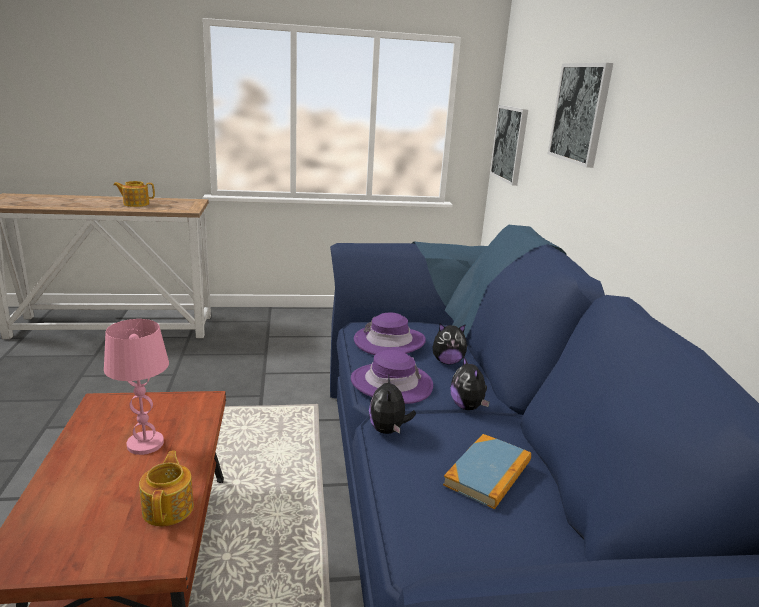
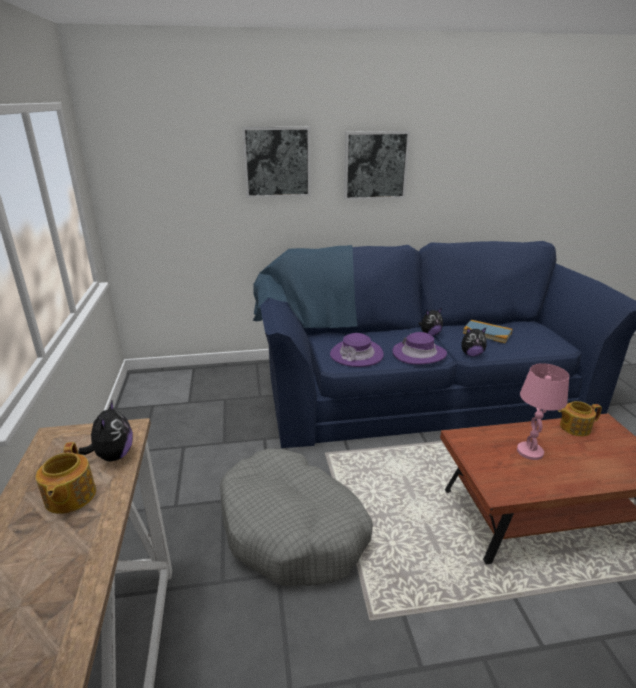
camera: 90 degrees left, 5 degrees up
(216, 382) = (292, 529): none -> grey dog bed
(447, 362) = (372, 339): plush toy -> plush toy (113, 456)
(510, 144) = (148, 203): picture -> picture (375, 165)

